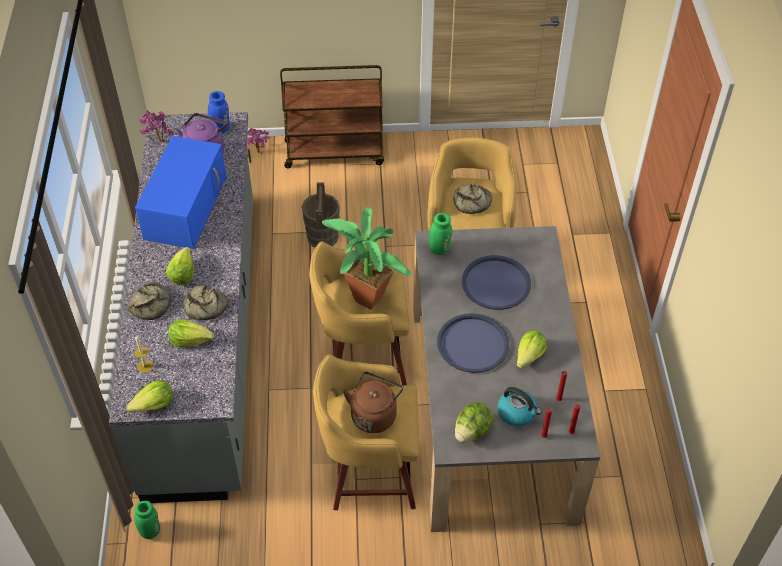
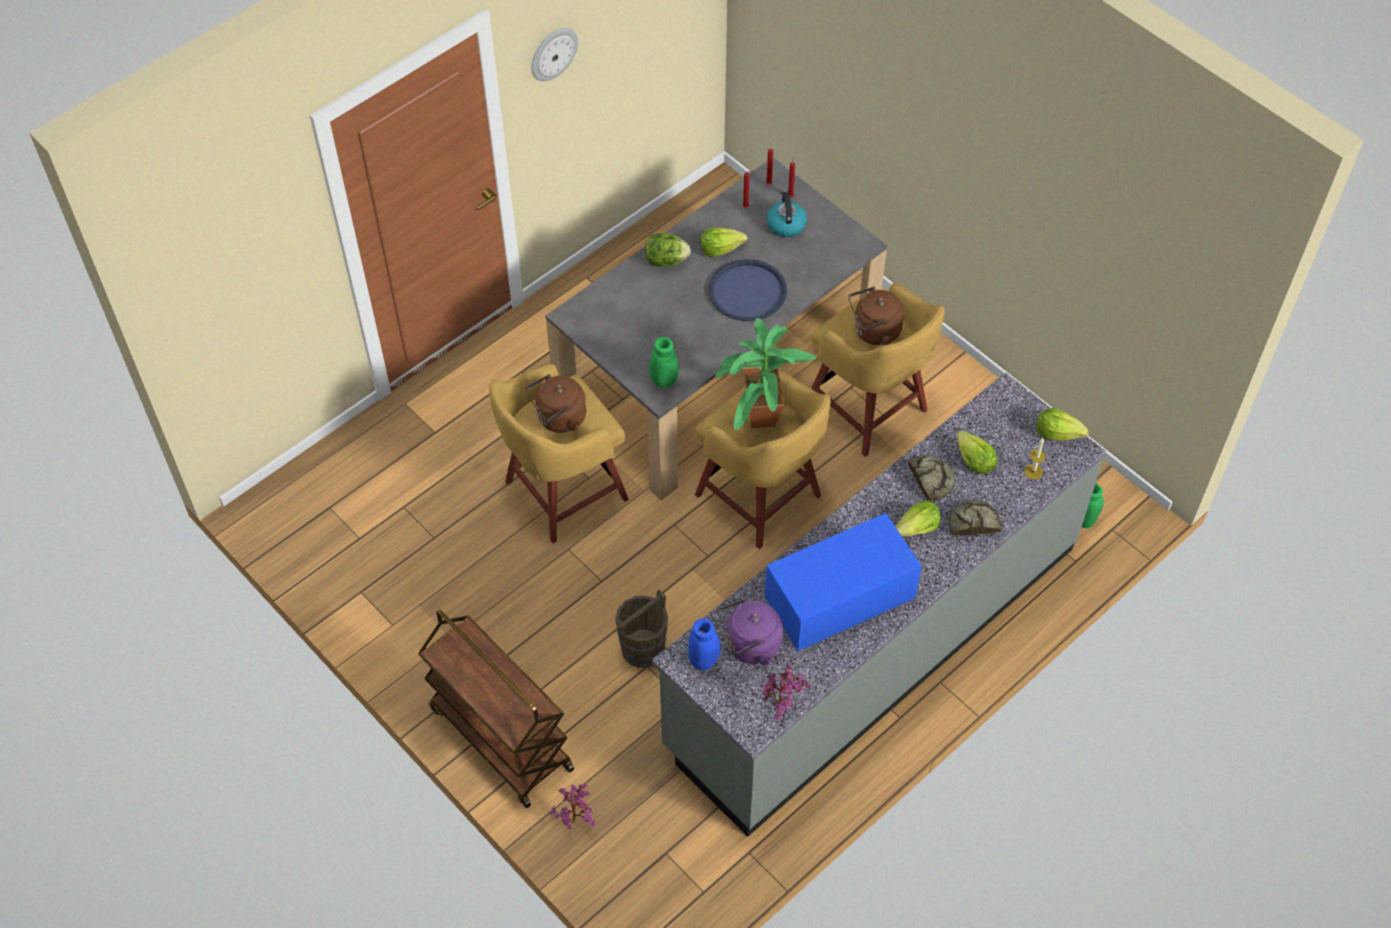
camera: 130 degrees left, 5 degrees up
(472, 203) = (559, 419): bread -> brown kettle
(472, 431) = (833, 240): lettuce -> lettuce (666, 260)
(496, 283) = (663, 316): blue tray -> none
(724, 205) = (553, 53): none -> wall clock

